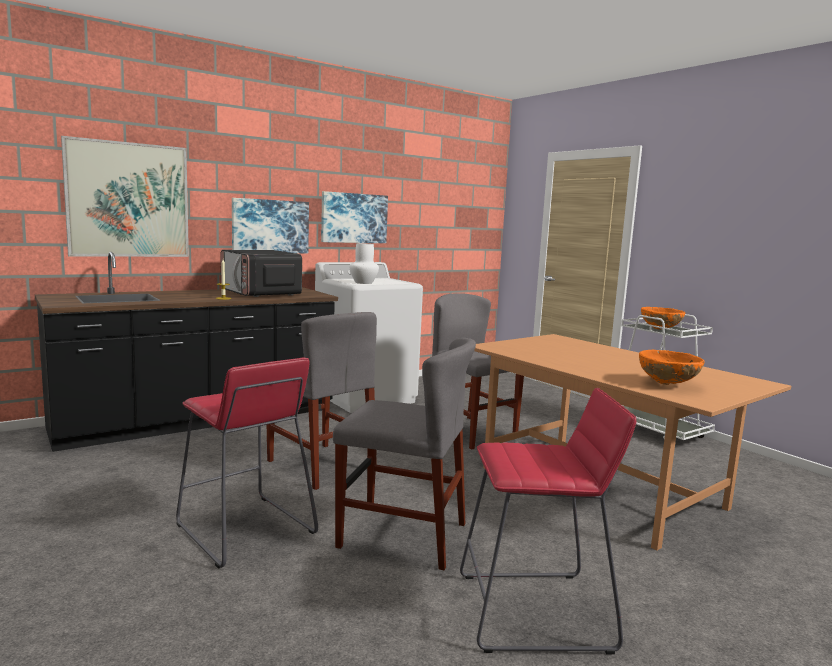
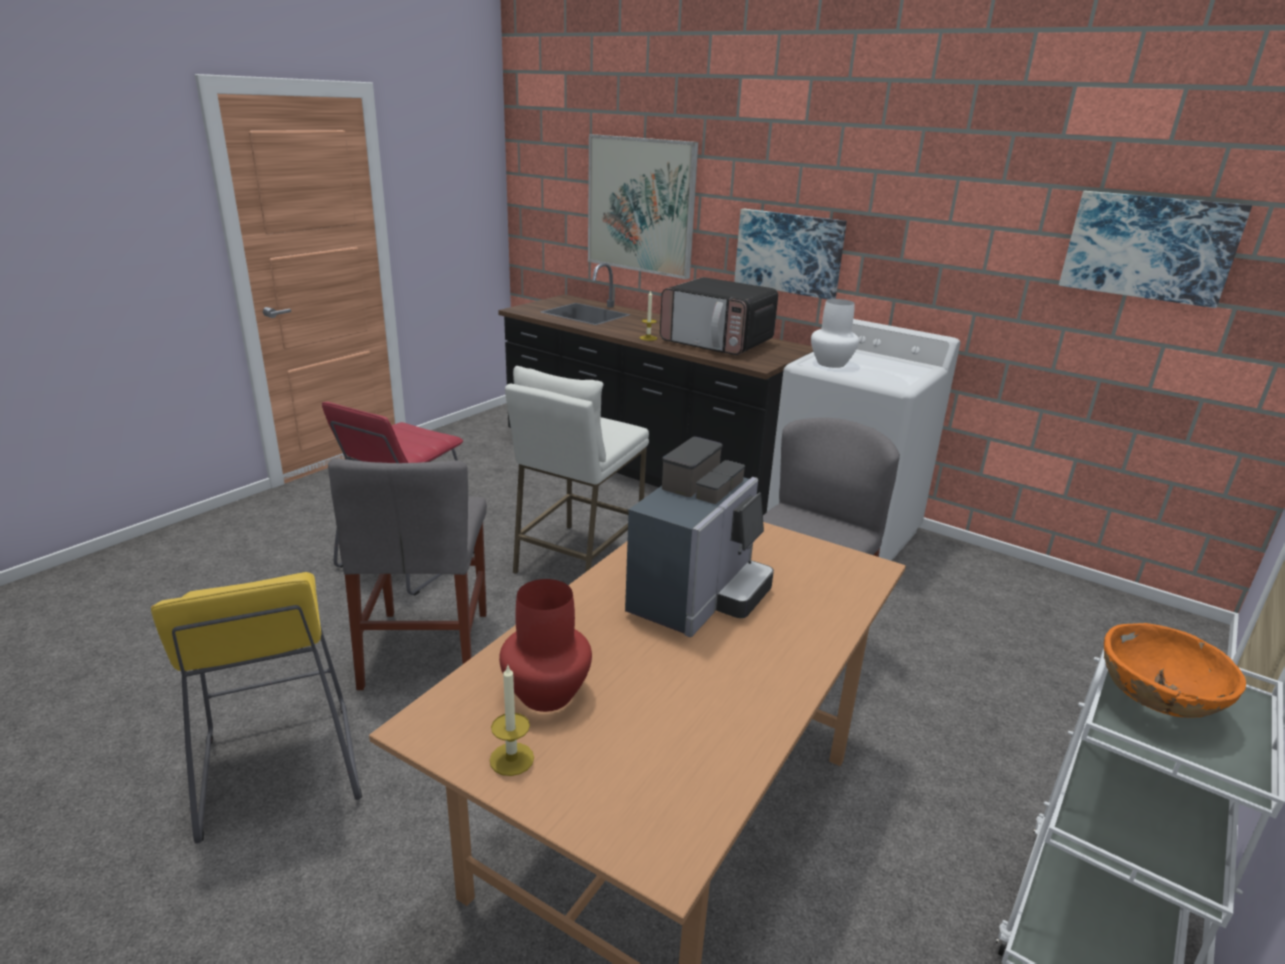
camera: 70 degrees right, 15 degrees up
(261, 293) = (717, 342): microwave -> microwave turned 90 degrees counterclockwise
(320, 465) = (577, 560): grey chair -> white stool
(354, 218) = (926, 254): picture -> picture (1149, 247)
(534, 611) = (279, 769): red stool -> yellow stool
(579, 357) = (699, 597): none -> coffee machine
(667, 384) = (545, 693): orange bowl -> red vase
(719, 393) = (511, 759): none -> candle

